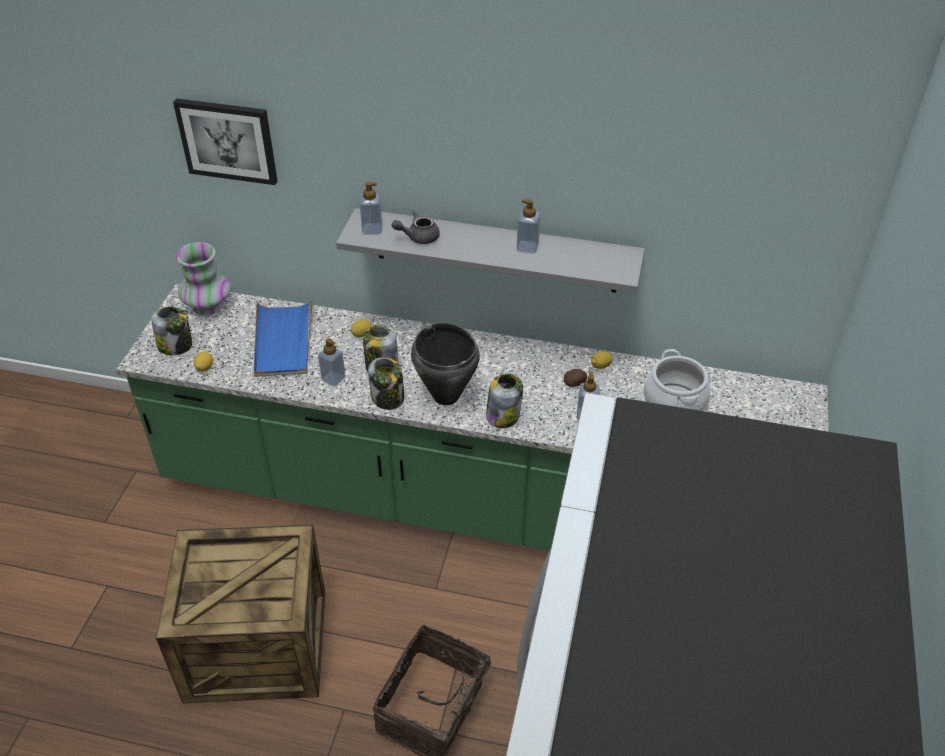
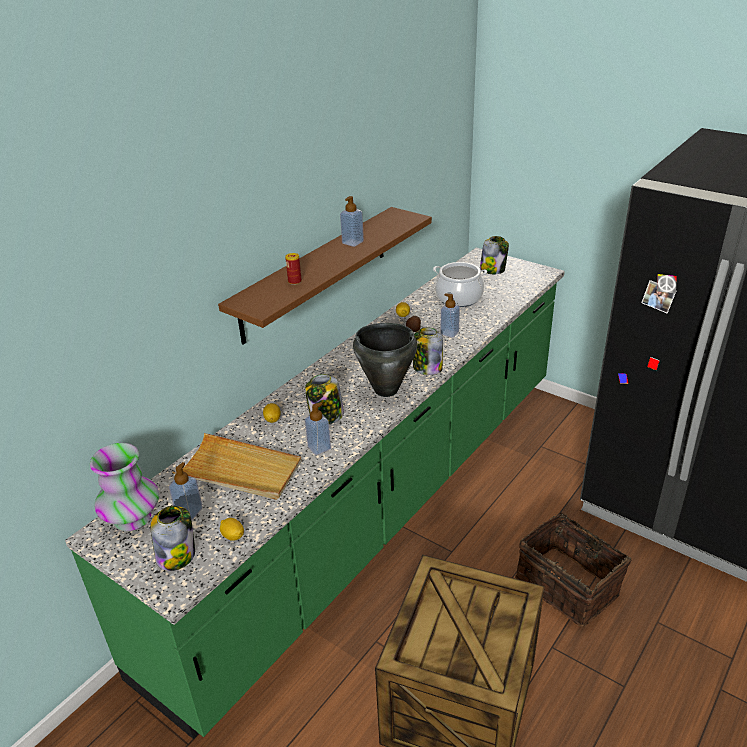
camera: 65 degrees left, 10 degrees down
(228, 140) = (94, 303): picture -> none
(283, 341) = (240, 470): blue tray -> beige tray
(372, 229) = (261, 300): soap dispenser -> soap dispenser (189, 511)
(388, 398) = (367, 421): jar -> jar (493, 269)
(418, 237) = (294, 281): grey teapot -> can
(495, 251) = (316, 273): grey shelf -> brown shelf

